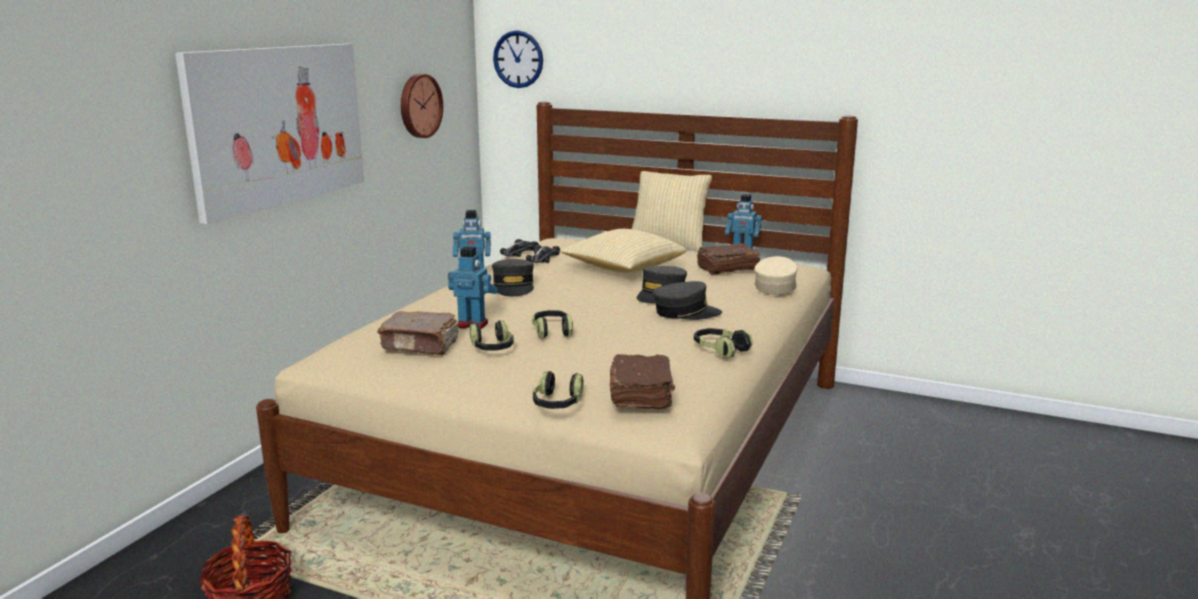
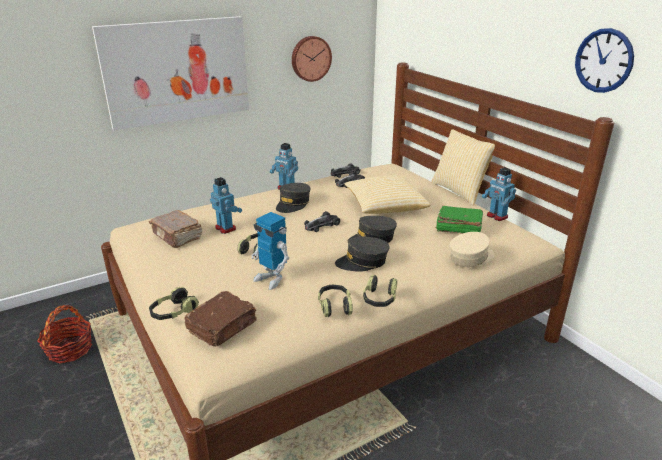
camera: 35 degrees right, 10 degrees up
(492, 348) = (206, 252): headphones -> headphones (379, 299)
(518, 59) = (396, 27): wall clock -> wall clock (603, 60)
(584, 296) = (322, 225): none -> toy car
(618, 348) = (271, 279): none -> toy robot
(685, 313) = (362, 262): grey cap -> grey cap turned 135 degrees clockwise
(726, 269) = (458, 228): brown book -> green book

